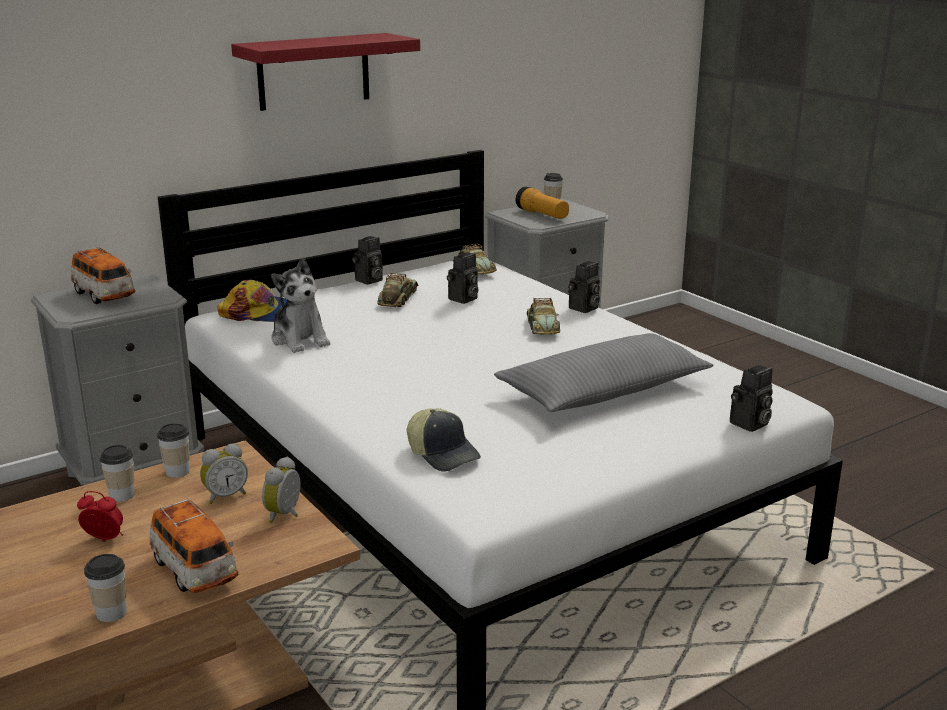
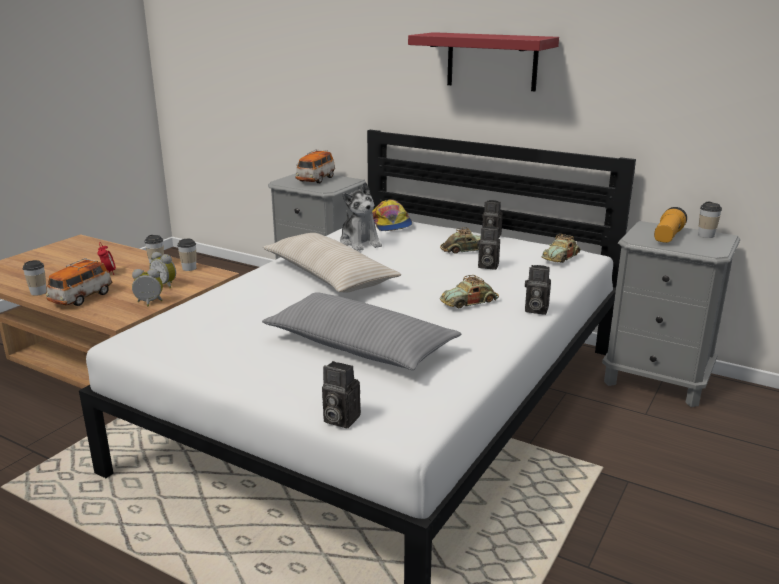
camera: 65 degrees right, 0 degrees up
(300, 339) = (360, 242): plush toy -> plush toy turned 60 degrees counterclockwise
(396, 373) = (329, 276): none -> beige pillow
(443, 454) = (207, 313): cap -> none

